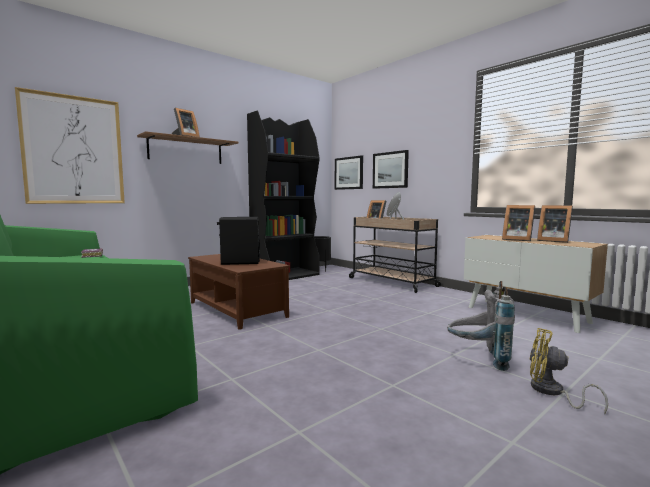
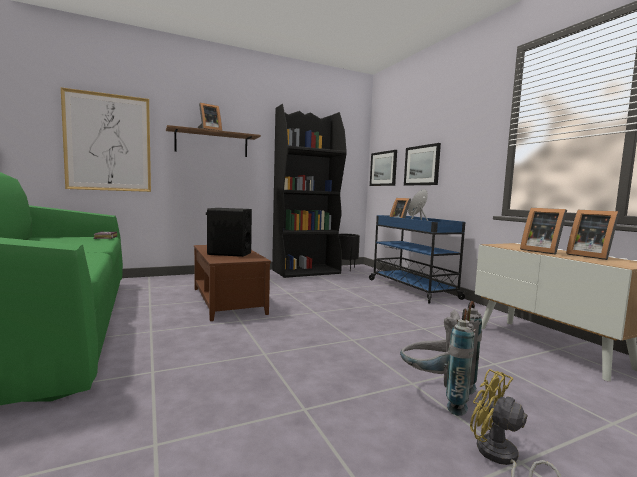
camera: 15 degrees right, 0 degrees up
(391, 282) = (411, 288): beige cart -> blue cart

